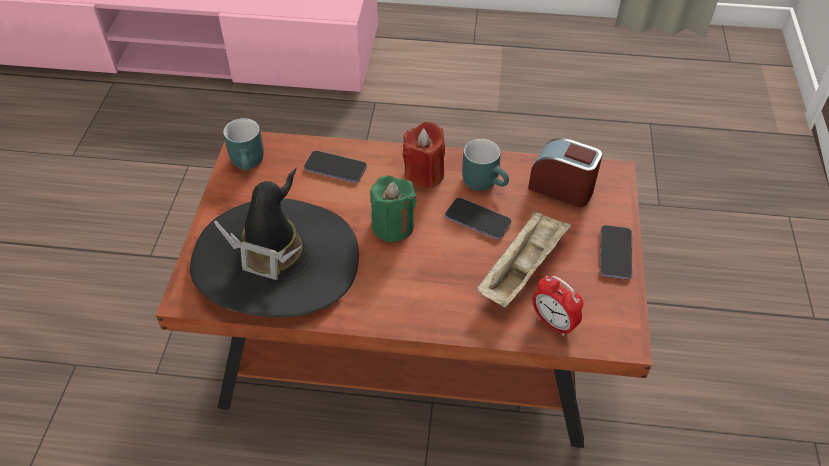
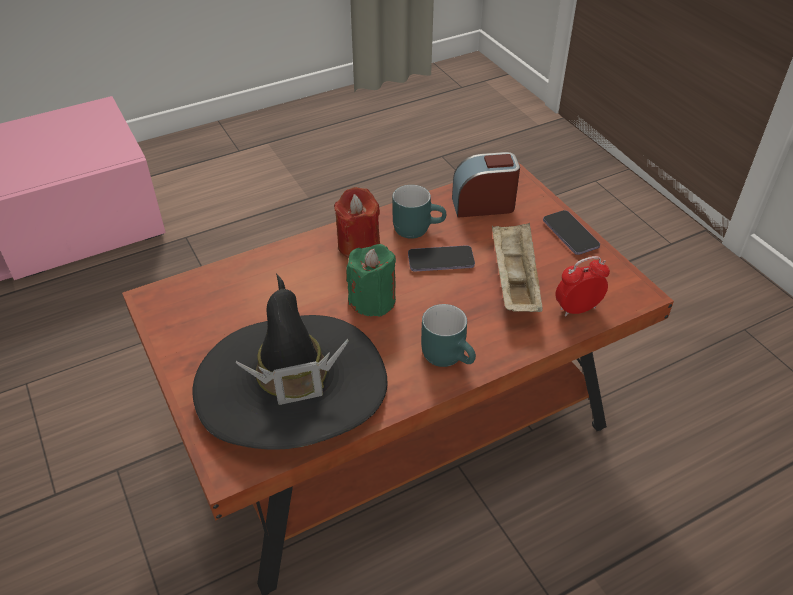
camera: 35 degrees left, 5 degrees down
(250, 162) = (176, 312): turquoise mug -> turquoise mug (450, 355)
(335, 168) = (270, 278): phone -> none
(553, 323) = (577, 309): alarm clock -> alarm clock turned 150 degrees clockwise

